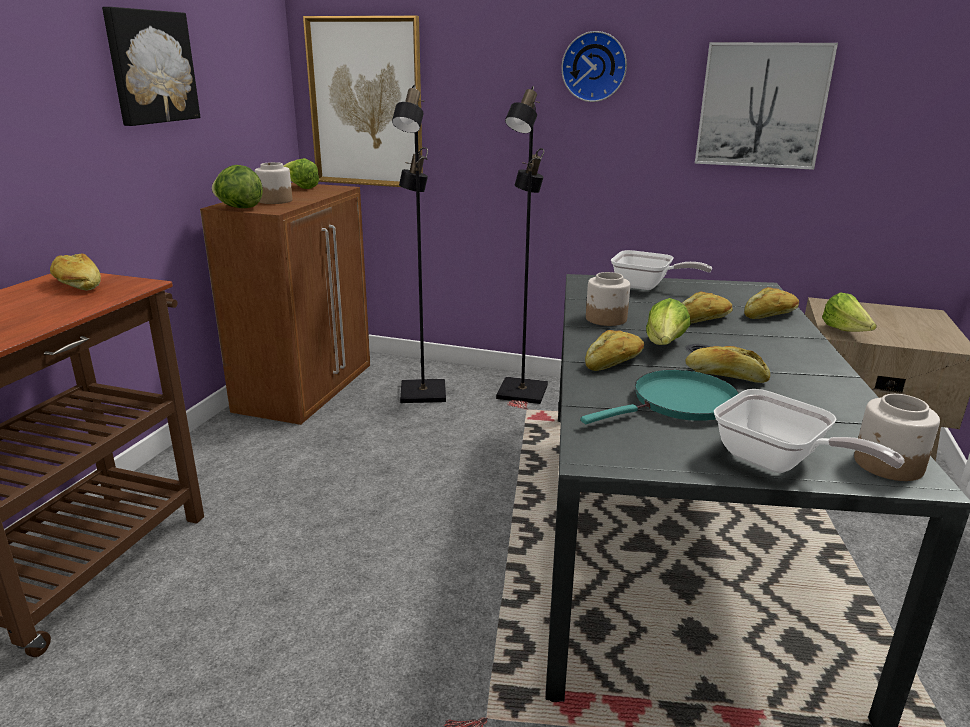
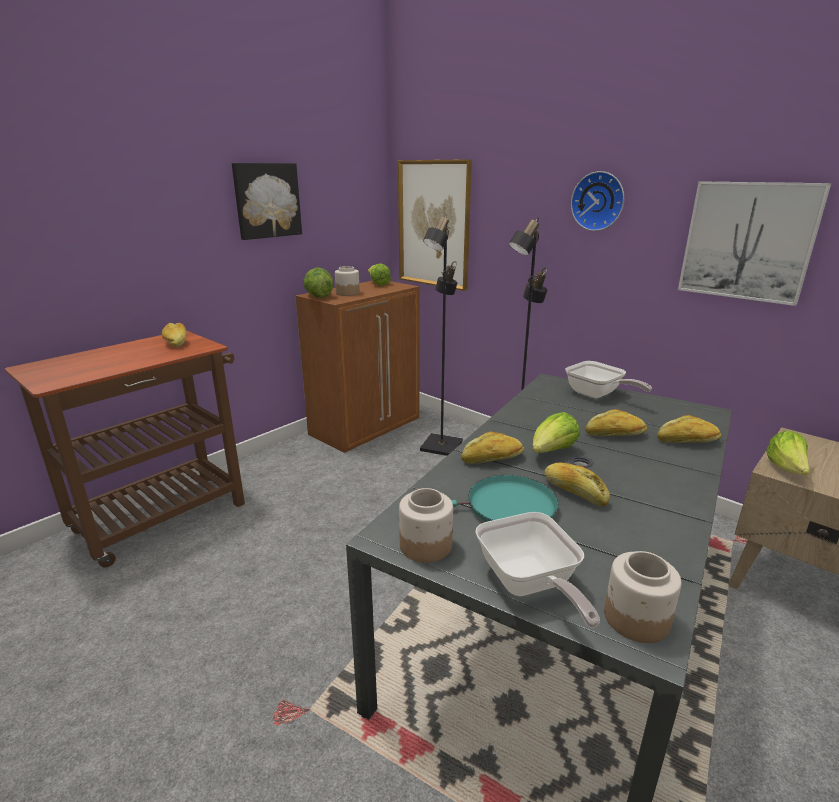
camera: 25 degrees right, 0 degrees up
(606, 319) = (528, 419): jar -> jar (425, 546)

